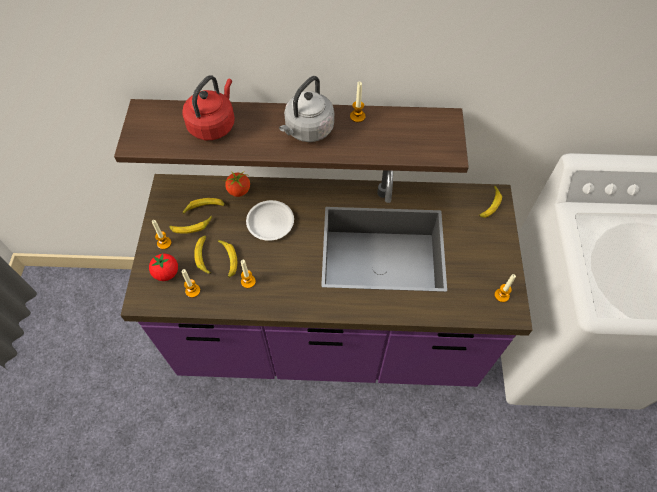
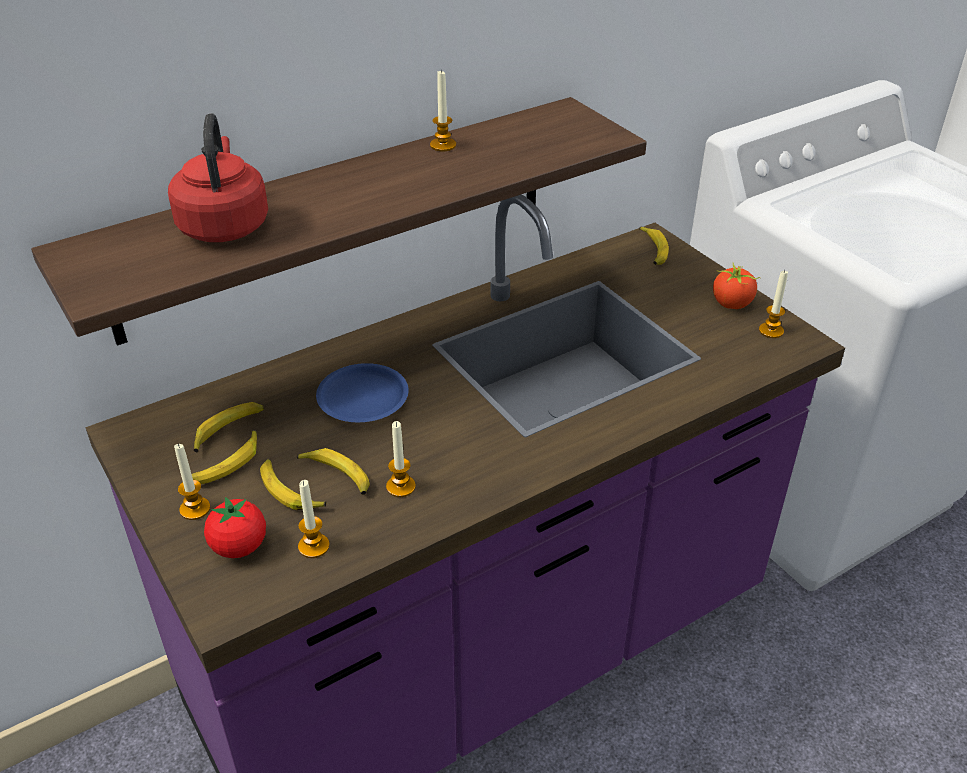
camera: 35 degrees left, 20 degrees down
(239, 191) = (270, 384): tomato -> tomato (732, 304)
(271, 222) = (363, 398): white plate -> blue plate
(307, 130) = (386, 181): grey kettle -> none

